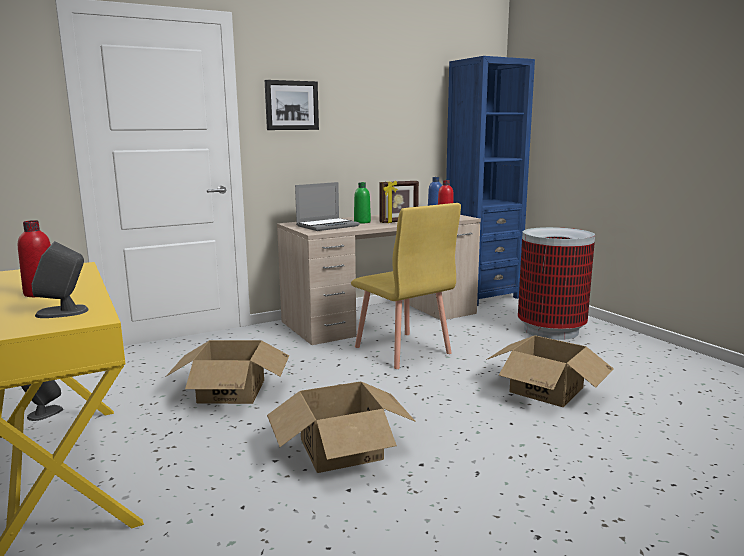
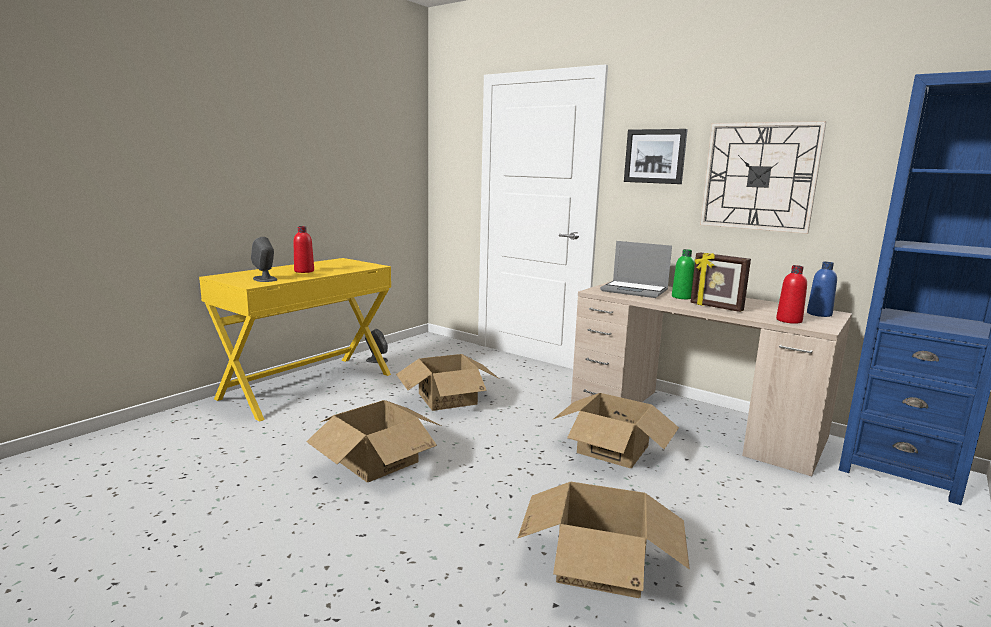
camera: 65 degrees right, 0 degrees up
(371, 121) = (759, 176): none -> wall clock
(402, 350) = (612, 449): yellow chair -> cardboard box
(550, 330) = (843, 549): trash can -> none

